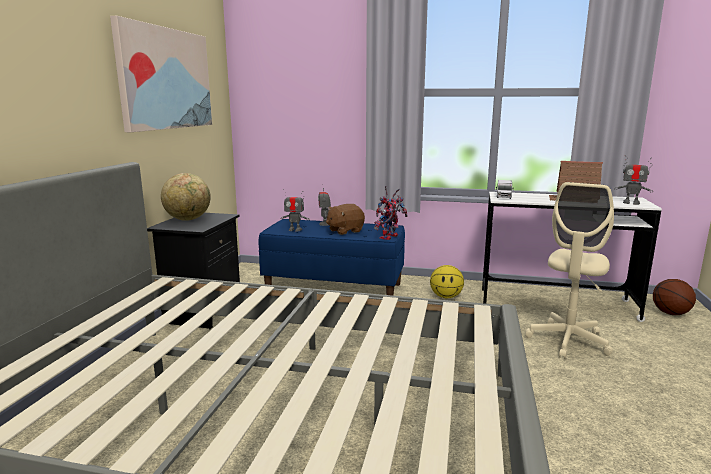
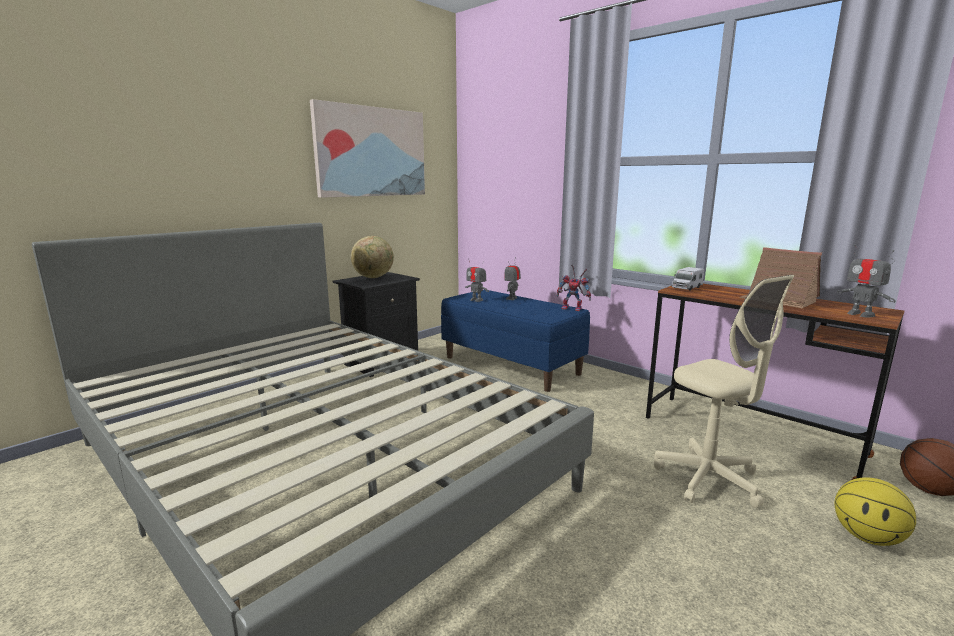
camera: 30 degrees right, 0 degrees up
(345, 231) = (519, 307): brown plush toy -> none
(389, 238) = (551, 319): toy robot -> none
(446, 297) = (616, 397): basketball -> basketball (867, 538)
(556, 304) = (749, 435): white desk -> brown desk
(568, 341) = (708, 479): beige office chair -> beige office chair turned 90 degrees counterclockwise

